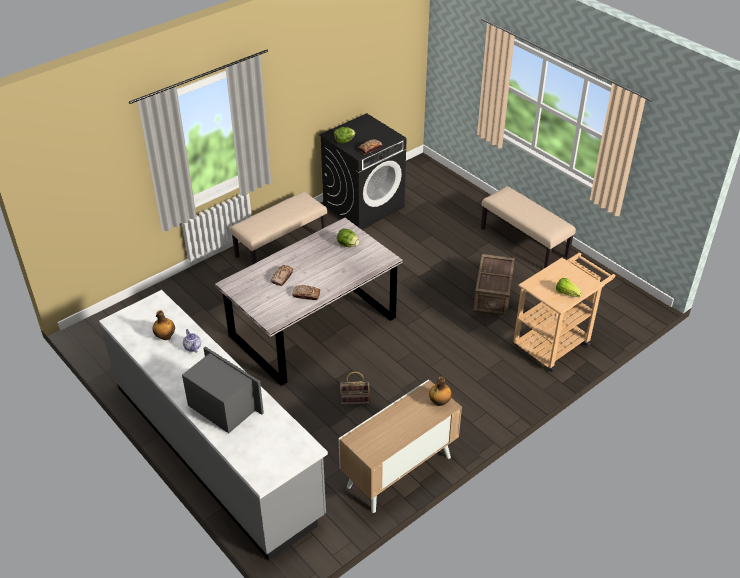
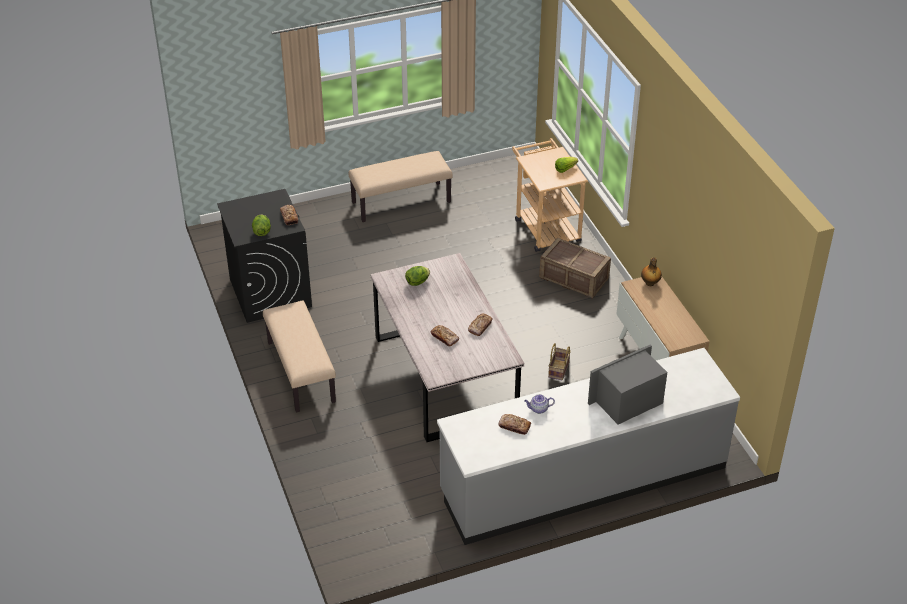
camera: 70 degrees left, 0 degrees up
(165, 337) = (514, 426): bottle -> bread
(493, 295) = (464, 244): crate -> crate (574, 278)

